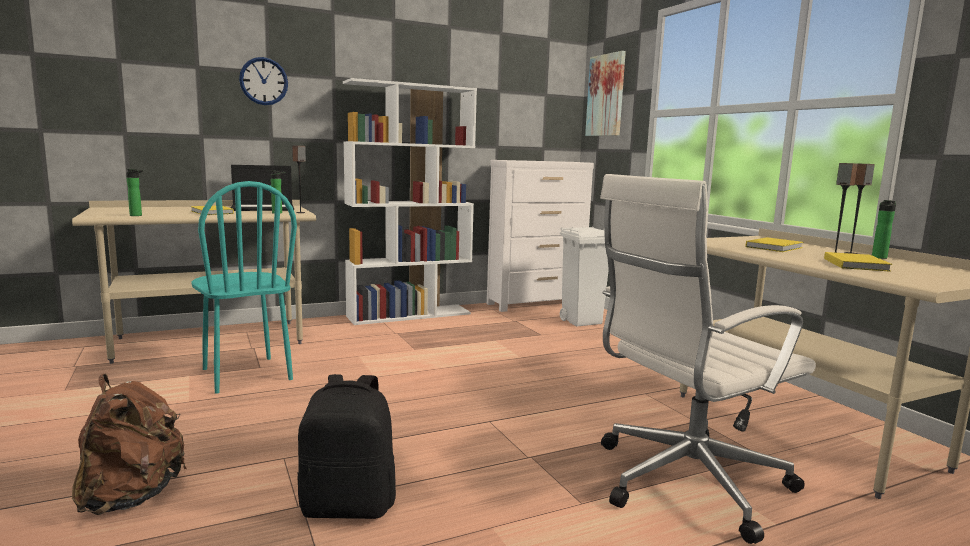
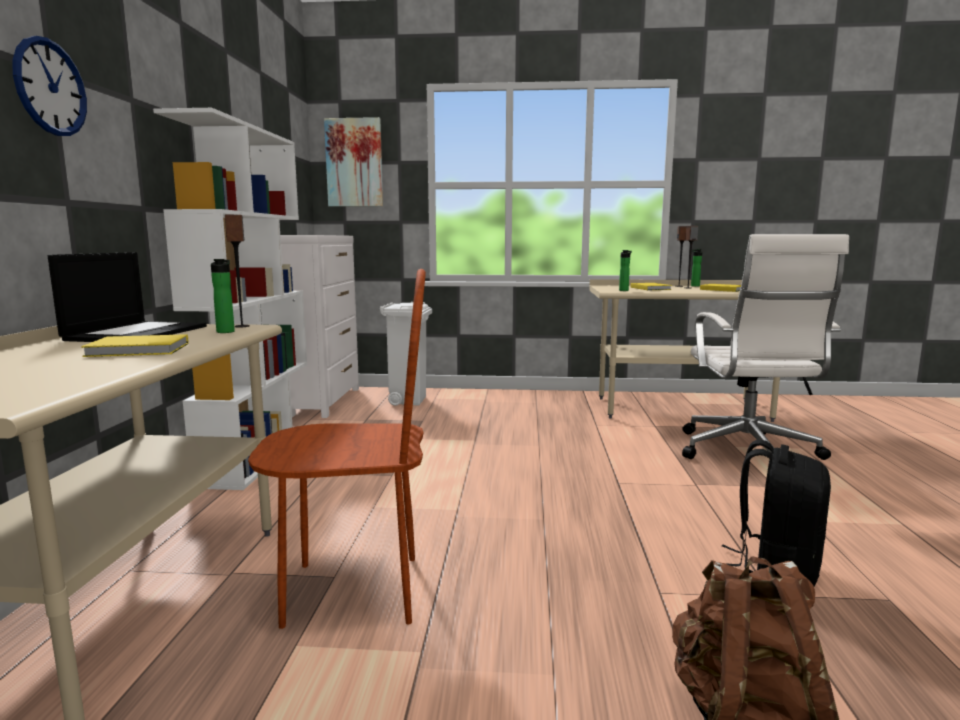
camera: 60 degrees left, 0 degrees up
(137, 215) = (86, 380): bottle -> bottle (624, 290)
(246, 374) = (353, 591): turquoise chair -> brown chair

